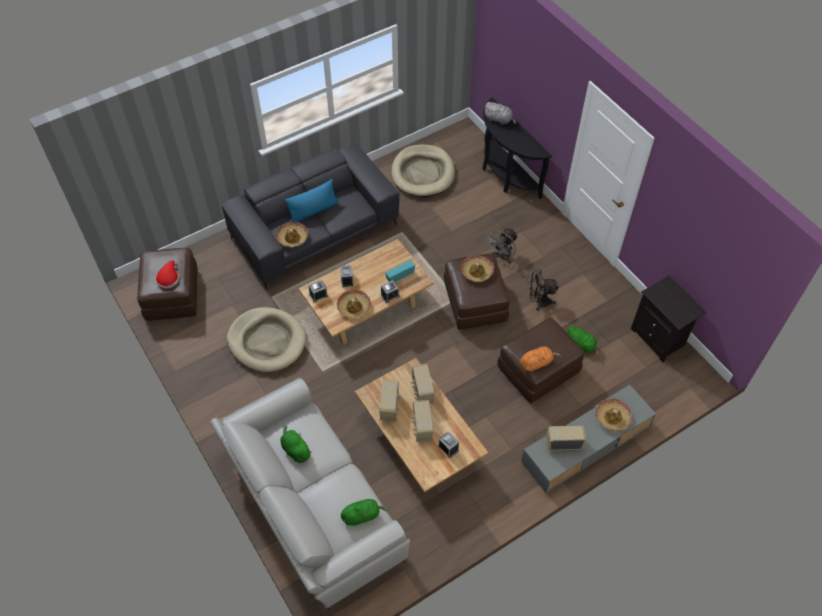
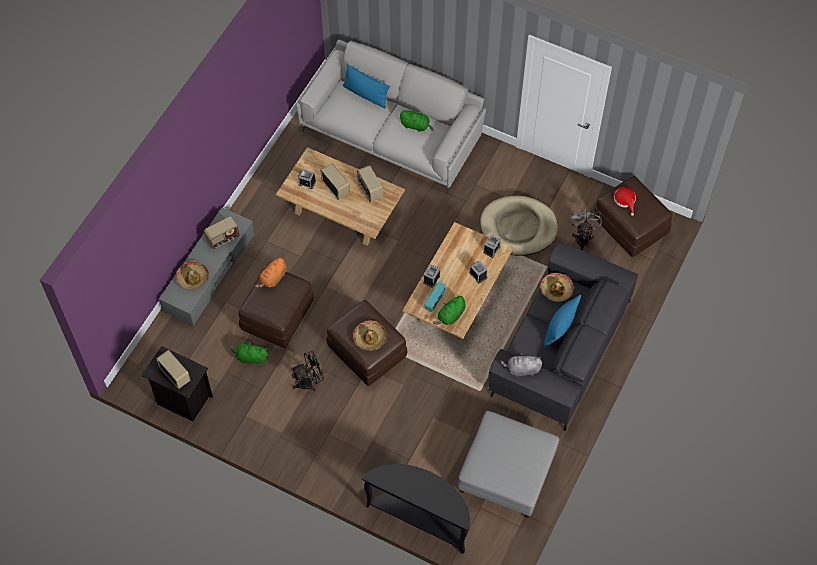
camera: 150 degrees right, 5 degrees up
(321, 520) = (366, 94): none -> blue pillow
(354, 307) = (454, 254): hat -> none
(362, 515) = (339, 109): green plush toy -> green plush toy (450, 316)
(422, 391) = (352, 213): radio -> radio (175, 374)
(423, 173) = (507, 473): beige dog bed -> grey ottoman
(499, 119) = (441, 499): grey plush toy -> grey plush toy (522, 370)
(502, 257) = (368, 412): grey fan -> grey fan (582, 237)

